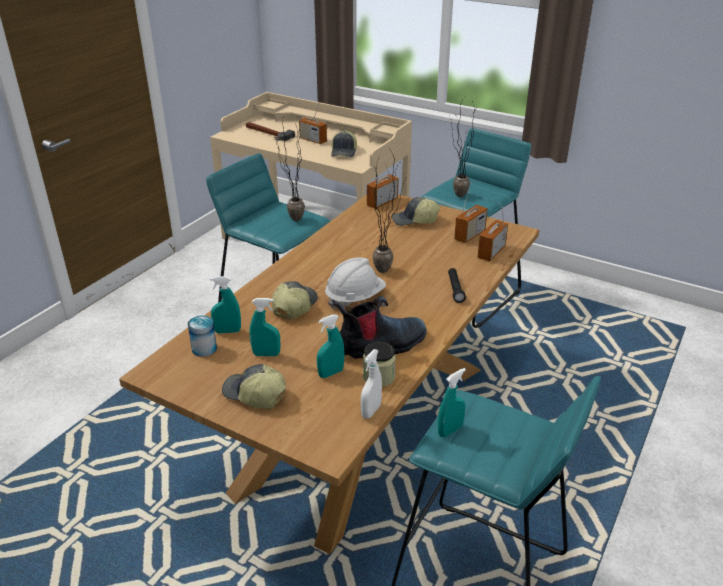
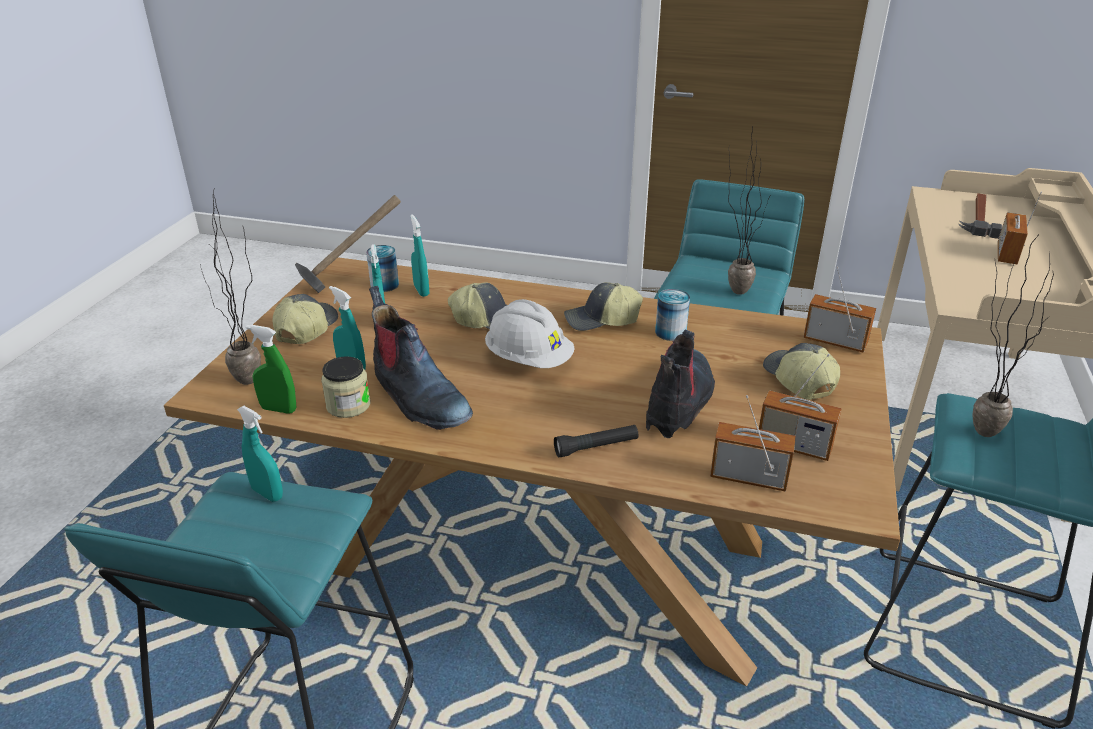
camera: 75 degrees right, 0 degrees up
(173, 366) = (350, 276): none -> hammer
(344, 152) = (999, 286): cap -> cap (601, 321)
(347, 245) = (670, 332): none -> can
(371, 411) = (278, 409): white spray bottle -> green spray bottle
(388, 269) = (621, 376): potted plant -> potted plant (252, 385)
(422, 257) = (679, 402): none -> boot

